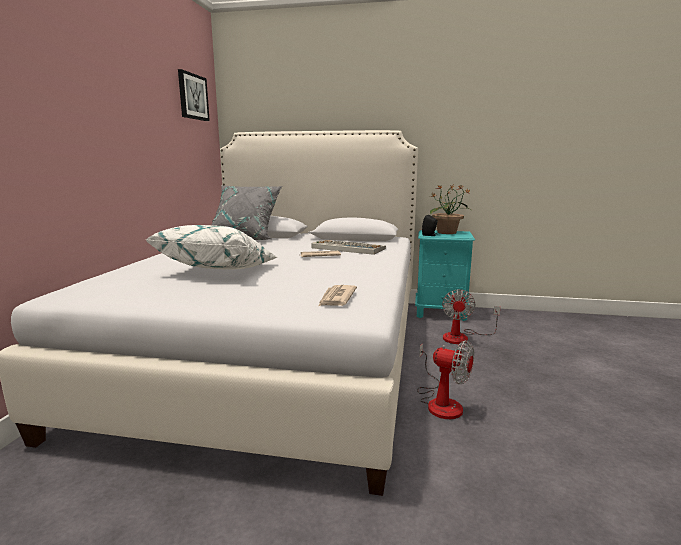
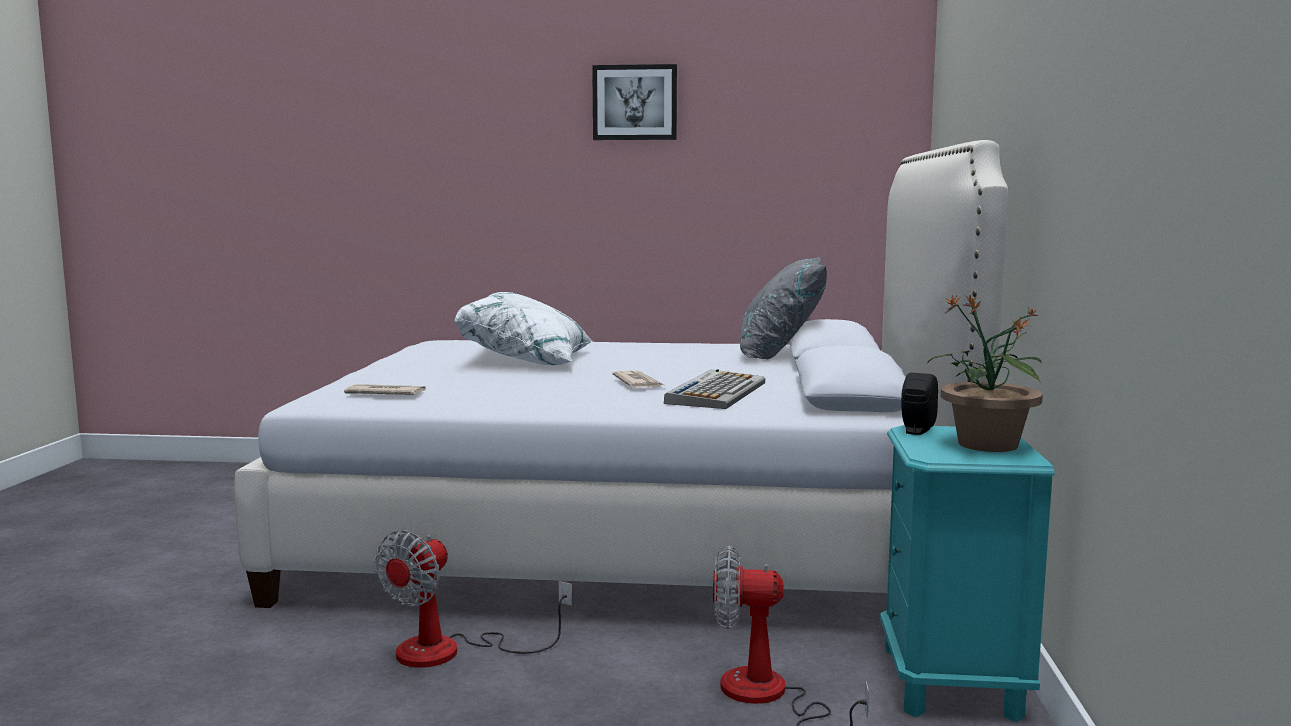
camera: 85 degrees right, 5 degrees down
(192, 96) = (831, 102): picture -> picture (635, 102)

